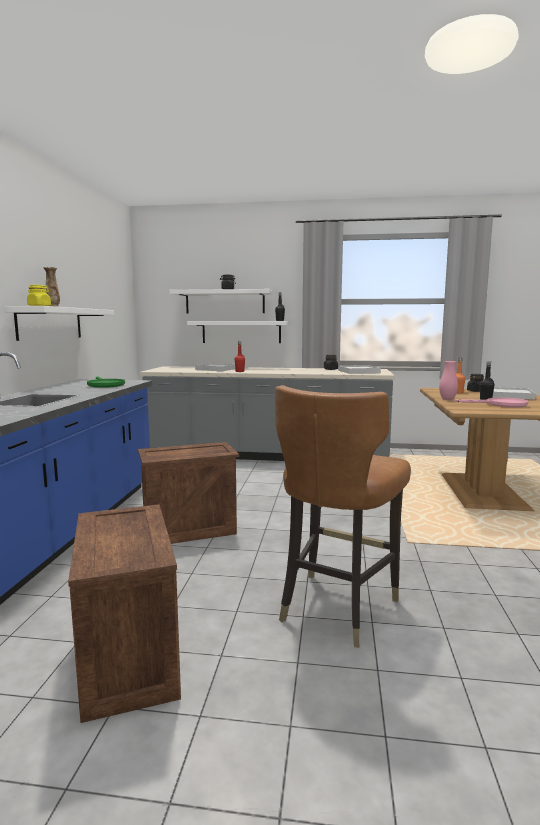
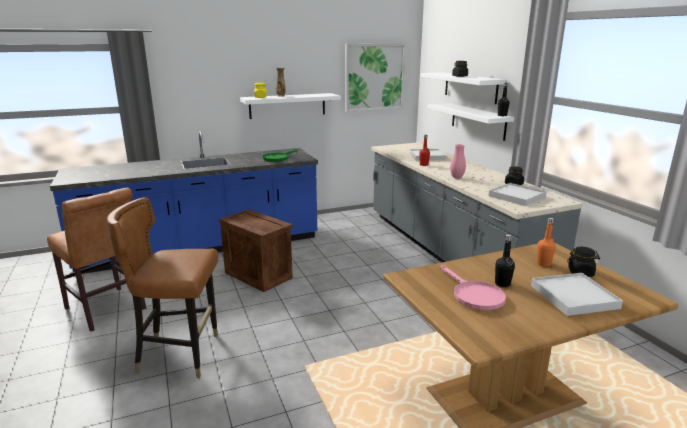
camera: 60 degrees right, 10 degrees up
(110, 295) = (374, 77): none -> picture
(130, 660) = (107, 310): crate -> brown chair
(447, 399) = (469, 263): pink vase -> pink vase (457, 177)

